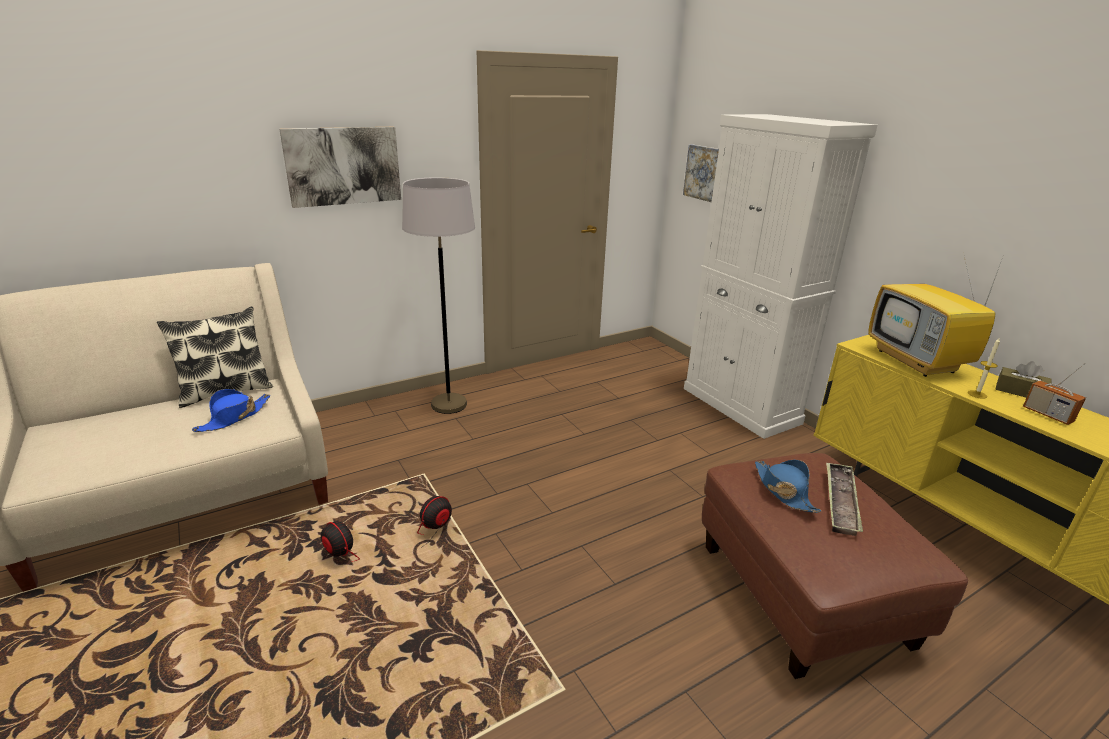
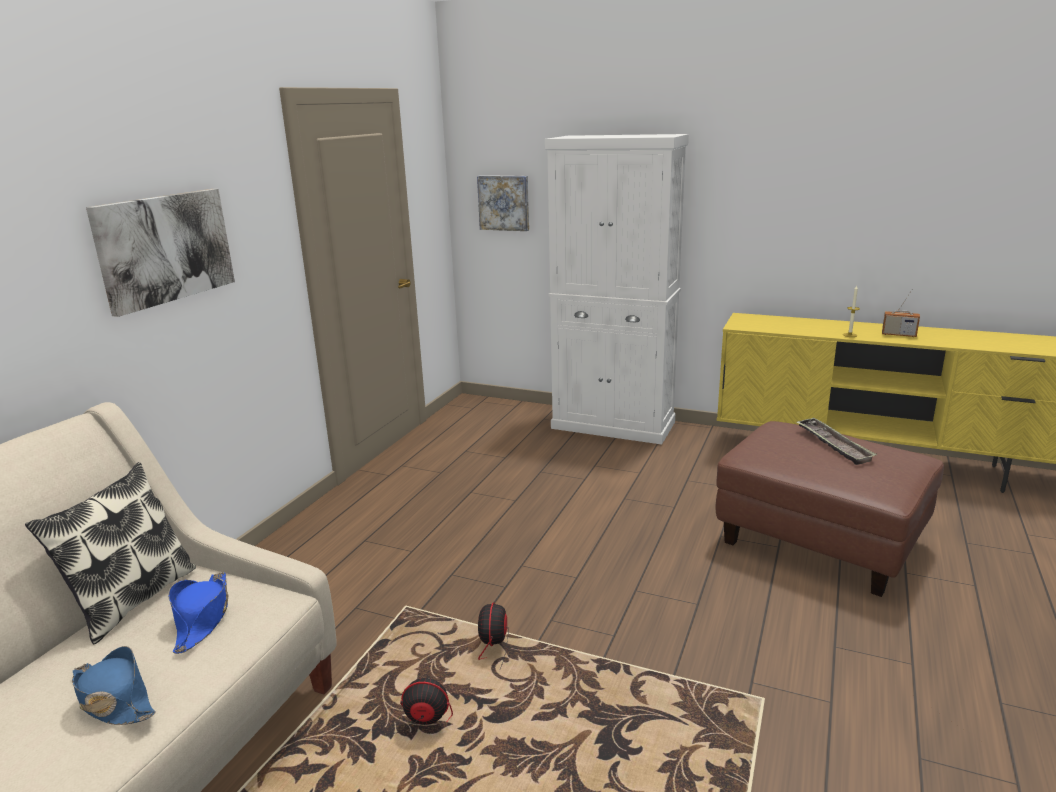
camera: 35 degrees left, 5 degrees down
(449, 404) = (337, 531): grey floor lamp -> none
(783, 491) = (793, 453): blue hat -> blue hat (113, 700)
(918, 362) = (788, 325): television -> none
(1019, 392) = (866, 326): brown tissue box -> none

